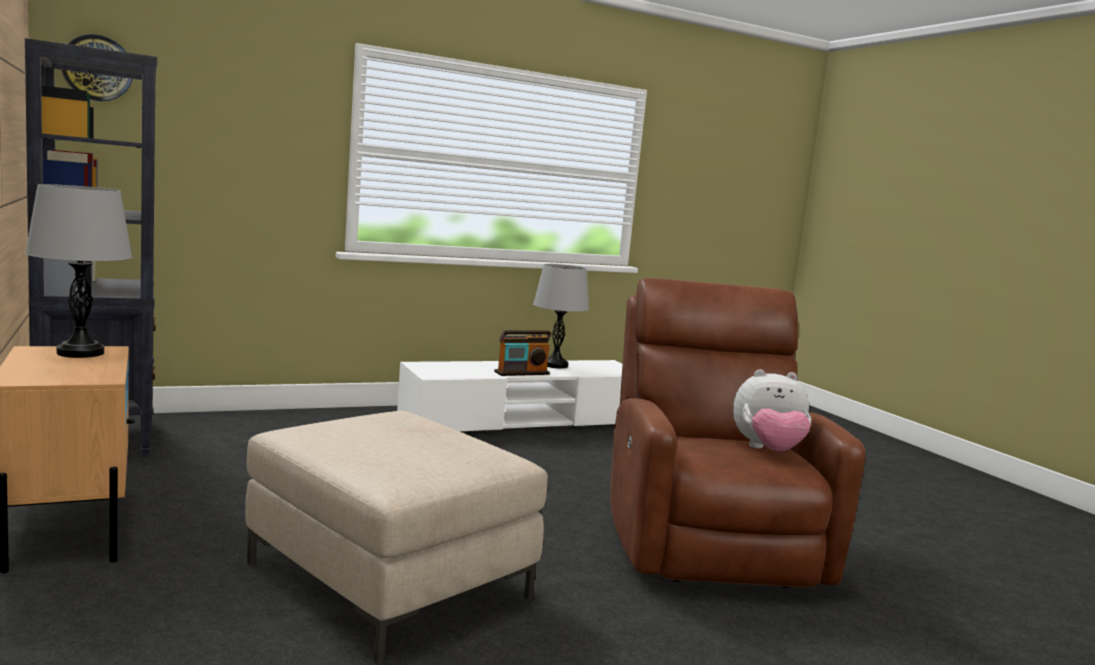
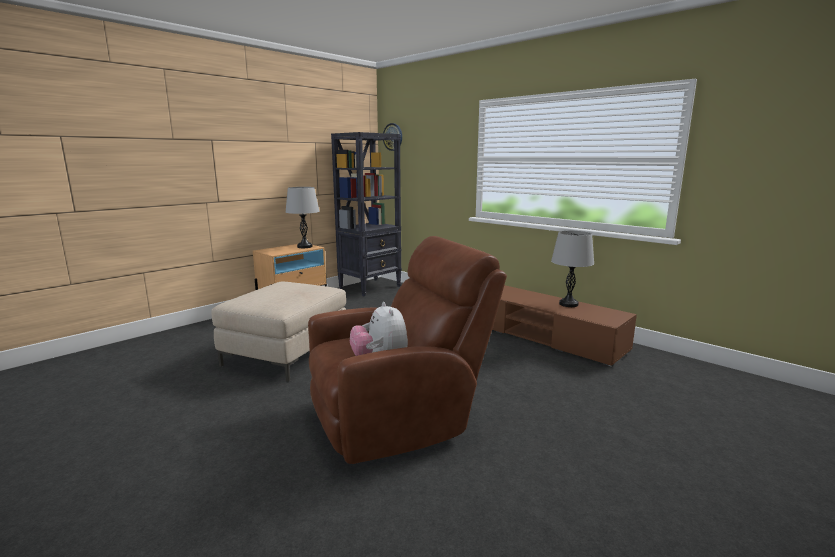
camera: 70 degrees right, 5 degrees up
(522, 373) = (525, 301): radio -> none
(523, 420) = (538, 335): white tv stand -> brown tv stand

